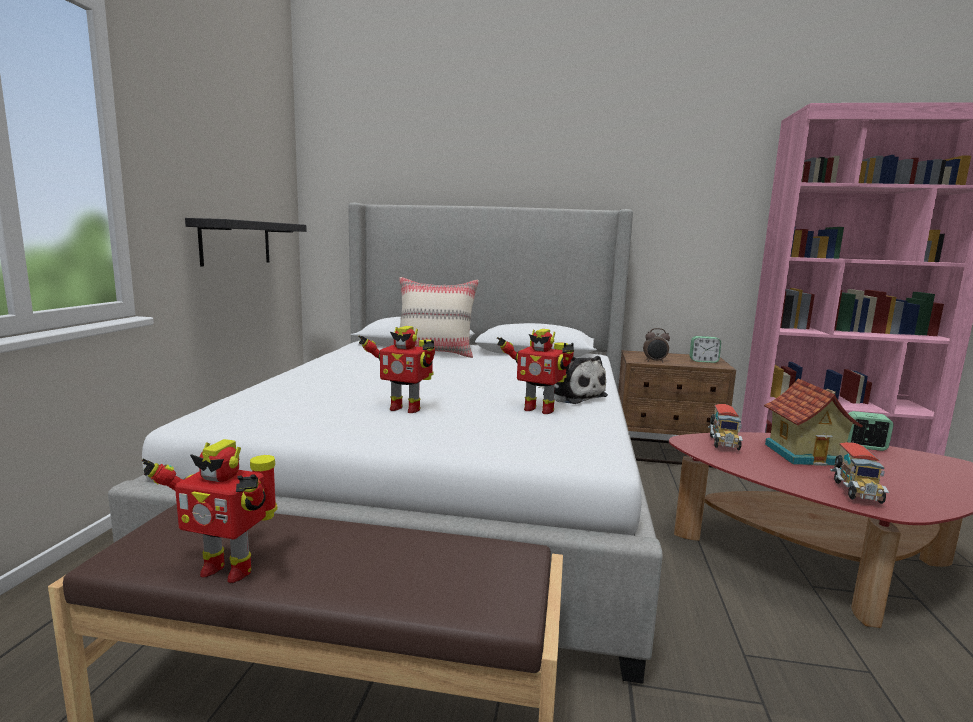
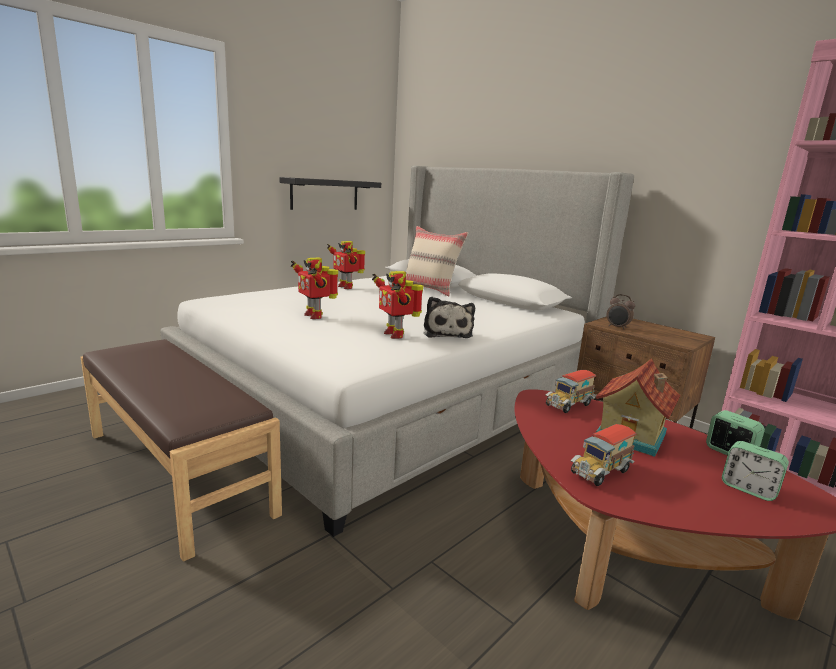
camera: 35 degrees right, 5 degrees up
(227, 568) = (128, 368): toy robot -> toy robot (346, 287)
(703, 361) = (677, 337): alarm clock -> alarm clock (748, 489)

